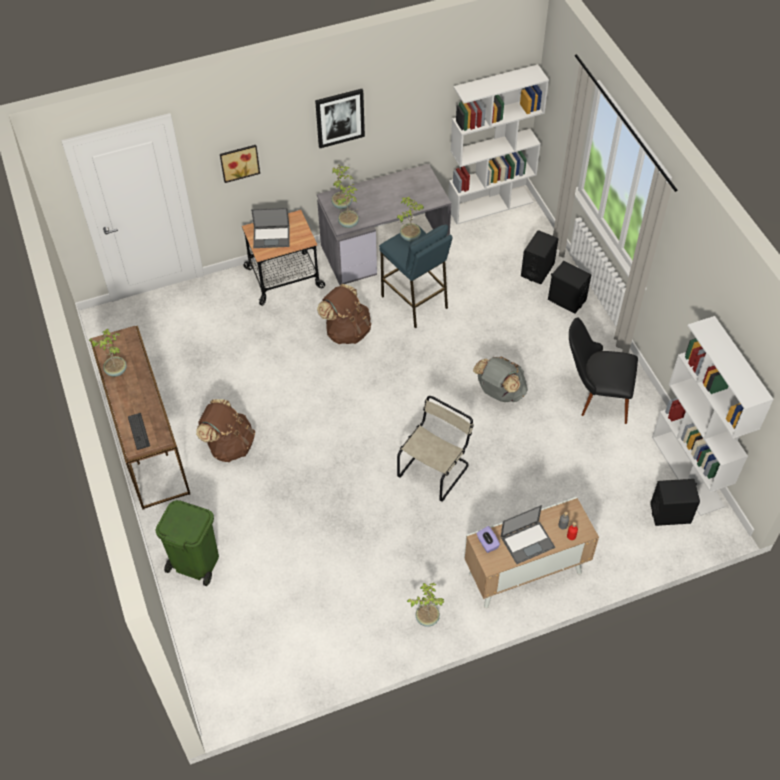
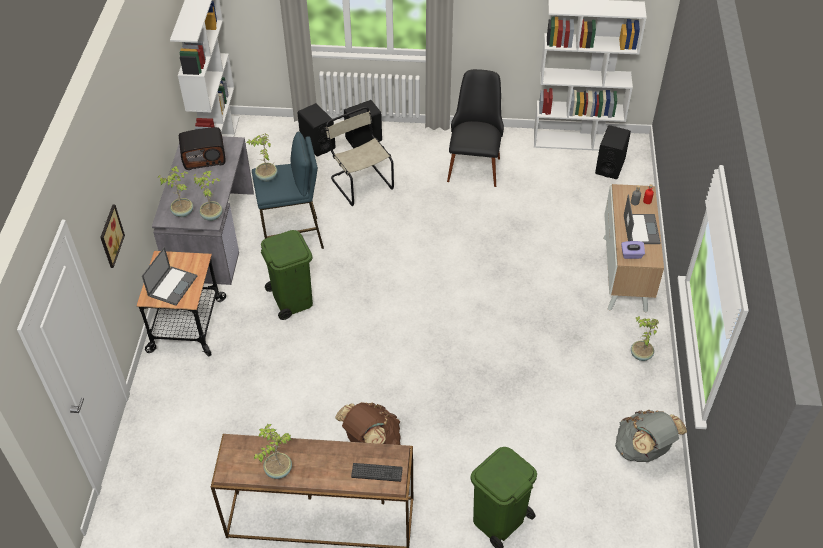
camera: 65 degrees left, 5 degrees down
(340, 117) = (136, 128): picture -> none
(347, 331) = (292, 299): brown backpack -> green trash can
(410, 189) = (204, 157): none -> radio
(435, 469) = (490, 292): beige chair -> beige chair (360, 182)
(499, 392) = (434, 219): grey backpack -> grey backpack (643, 450)
(595, 396) = (474, 162): black chair -> black chair turned 150 degrees clockwise

